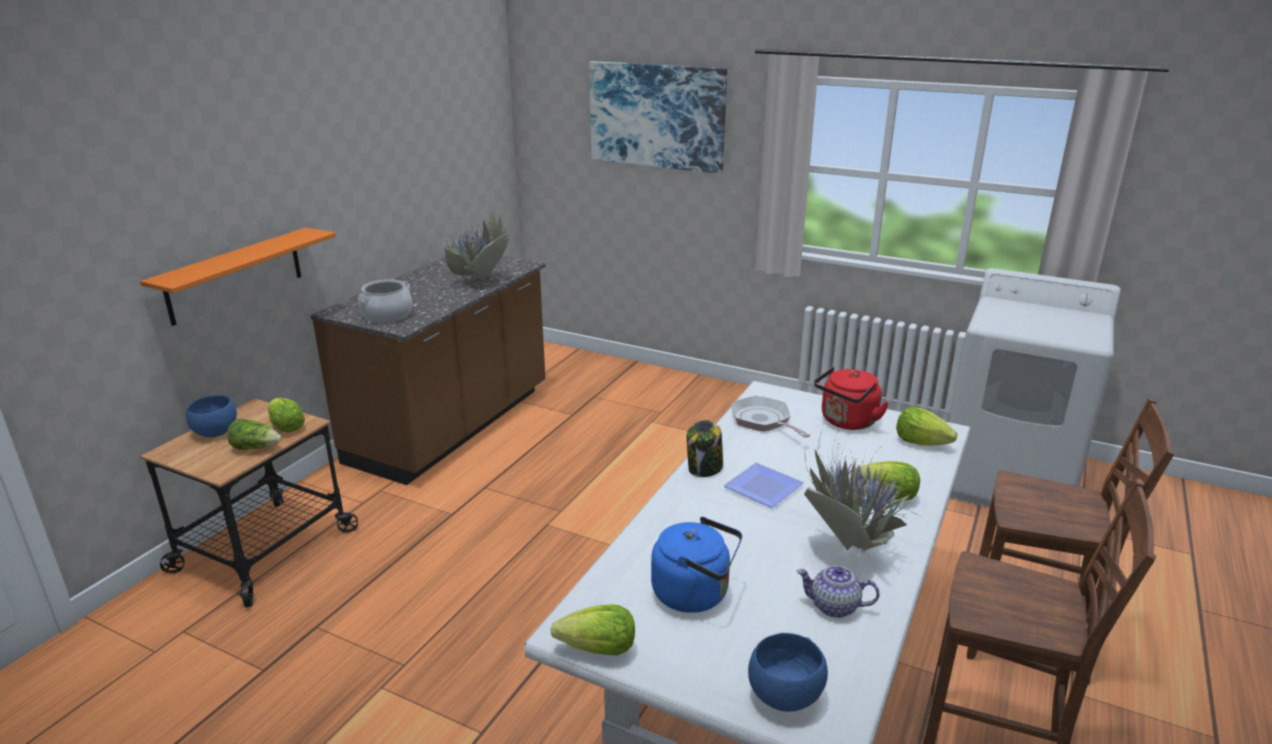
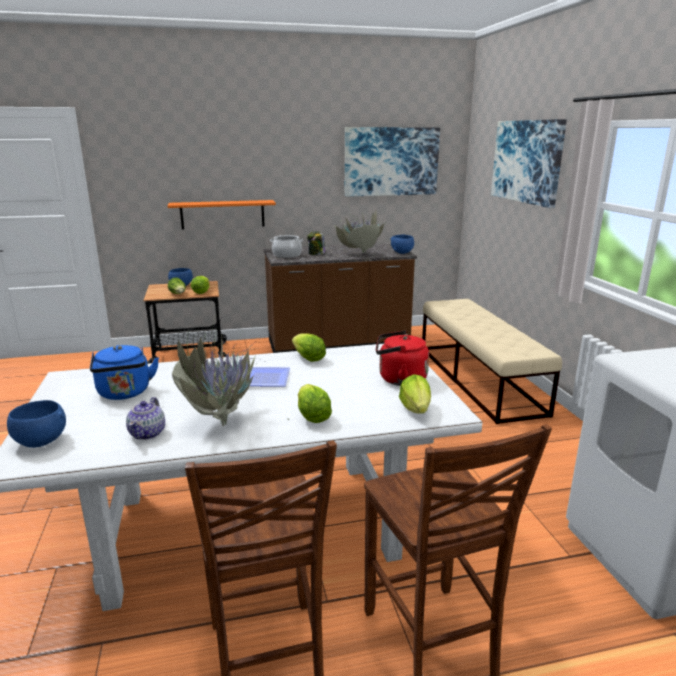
camera: 50 degrees right, 5 degrees down
(440, 128) = (391, 161): none -> picture
(518, 263) = (402, 252): none -> blue bowl
(599, 649) = (53, 387): lettuce -> lettuce (308, 358)
(669, 396) = (478, 379): none -> beige bench
(704, 469) = (265, 360): jar -> jar (316, 254)
(763, 421) = (353, 357): frying pan -> none
(835, 607) = (148, 433): teapot -> teapot turned 150 degrees counterclockwise

